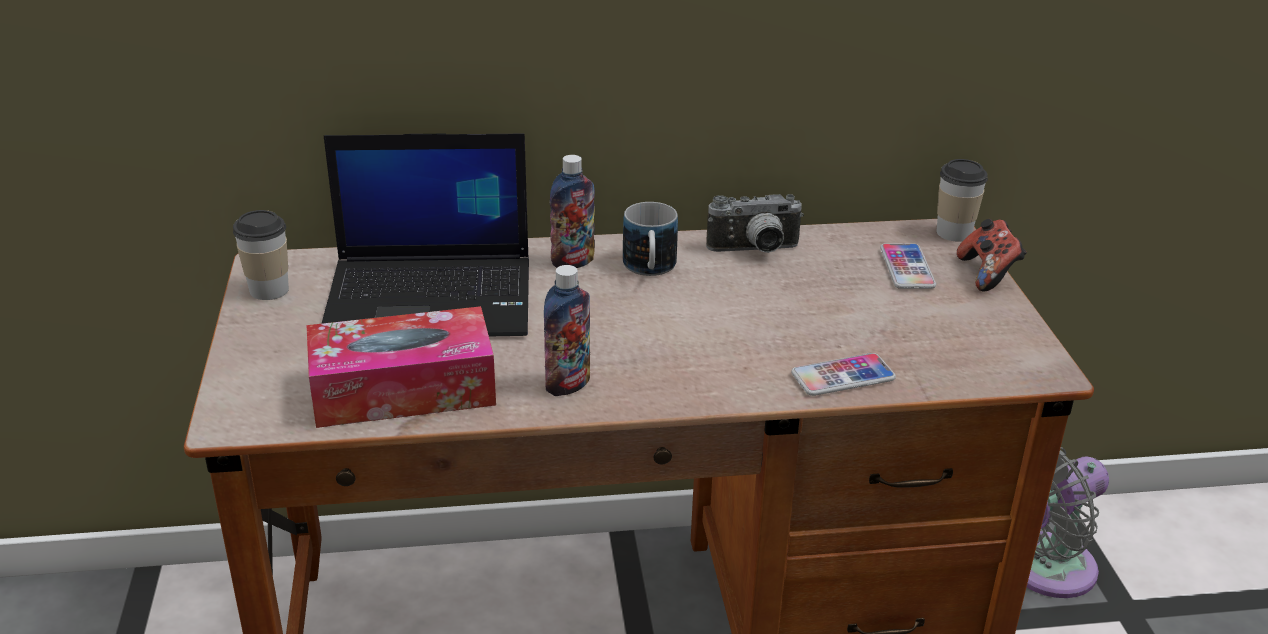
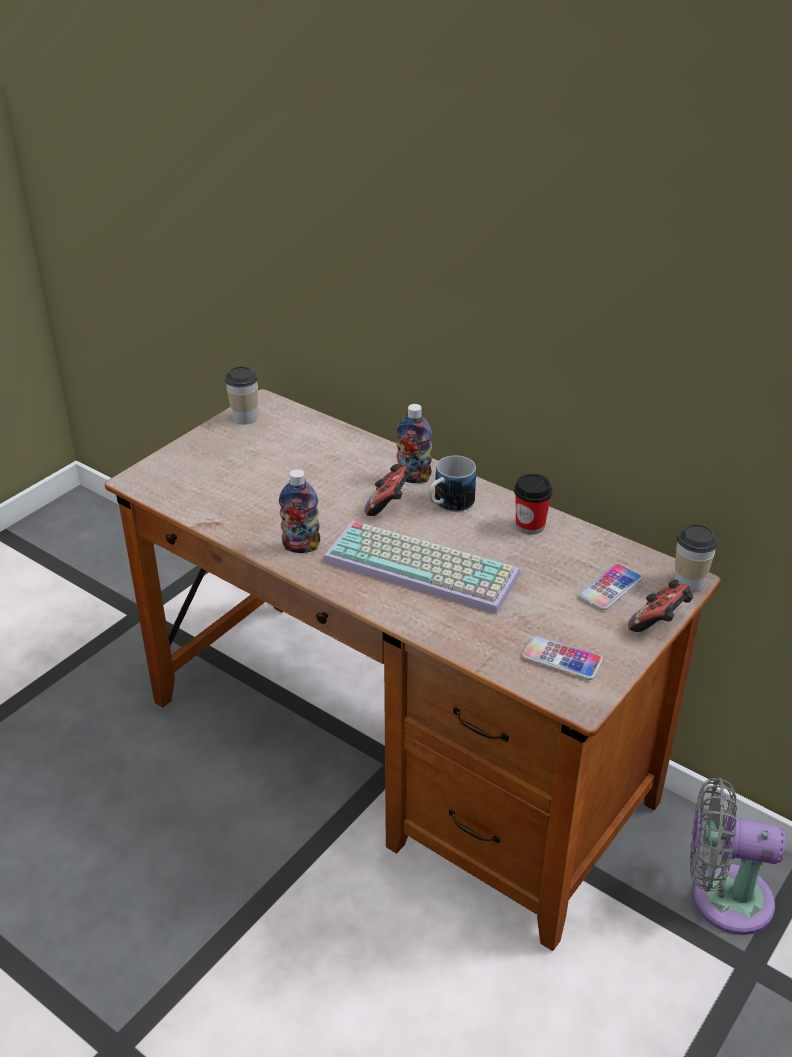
camera: 45 degrees right, 5 degrees up
(403, 389) = (225, 505): tissue box -> none
(433, 298) = (311, 462): laptop -> none
(591, 297) = (390, 504): none -> game controller
(725, 335) = (425, 566): none -> keyboard
(755, 251) = (530, 525): camera -> cup
(843, 376) = (449, 628): phone -> phone (562, 659)

